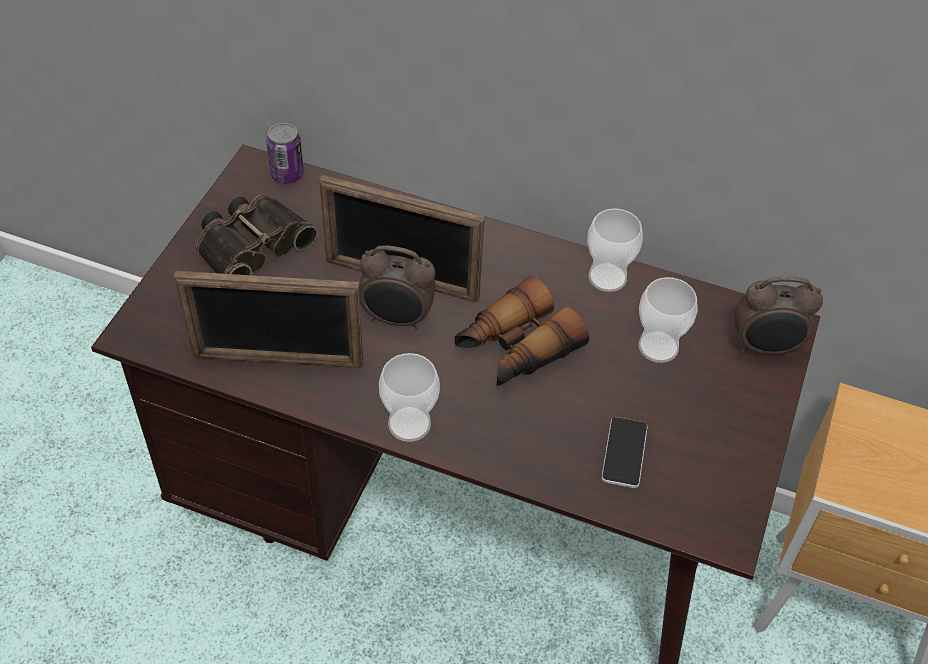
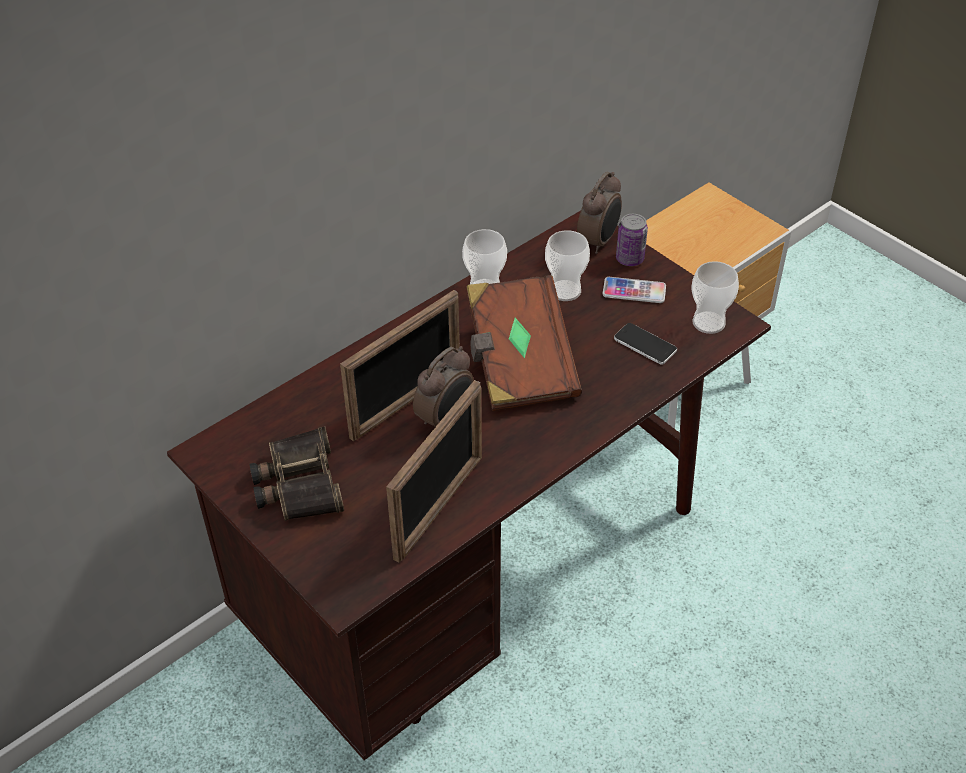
camera: 60 degrees left, 5 degrees down
(287, 175) = (231, 433): can -> can (629, 259)
(409, 424) = (553, 448): cup -> cup (708, 322)
(515, 348) = (519, 363): binoculars -> brown book
(706, 411) = (634, 291): none -> phone

